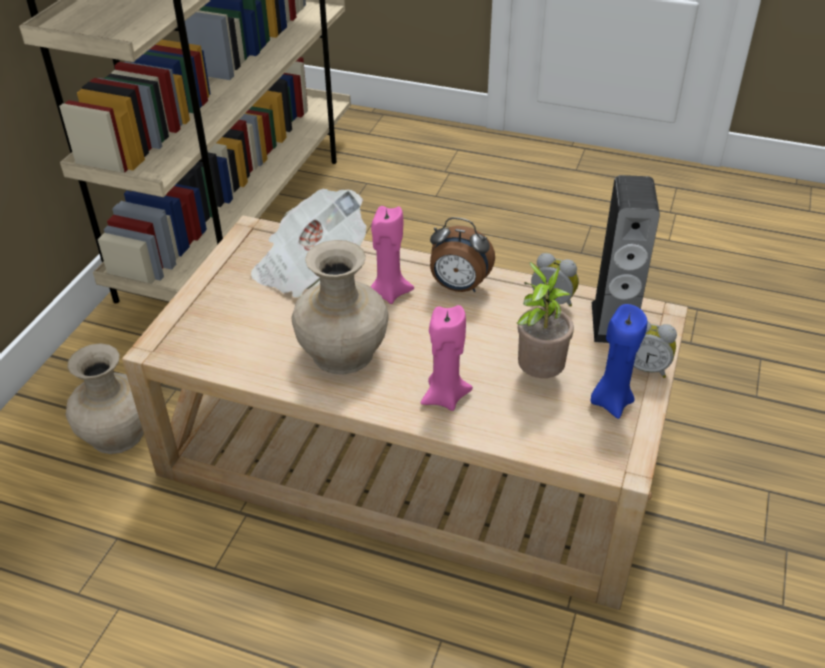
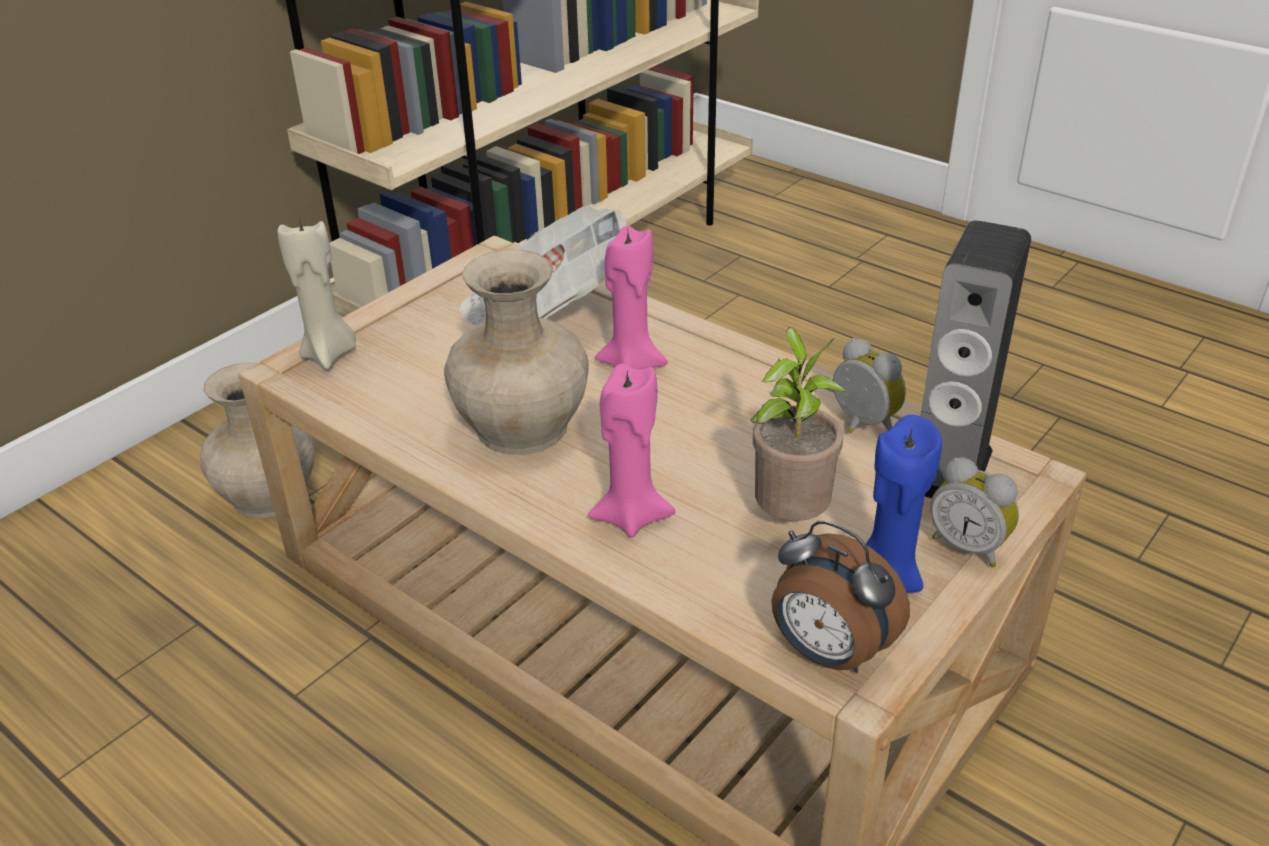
camera: 20 degrees right, 5 degrees down
(180, 330) = (329, 354): none -> beige candle
(458, 287) = (734, 375): alarm clock -> alarm clock (828, 653)

